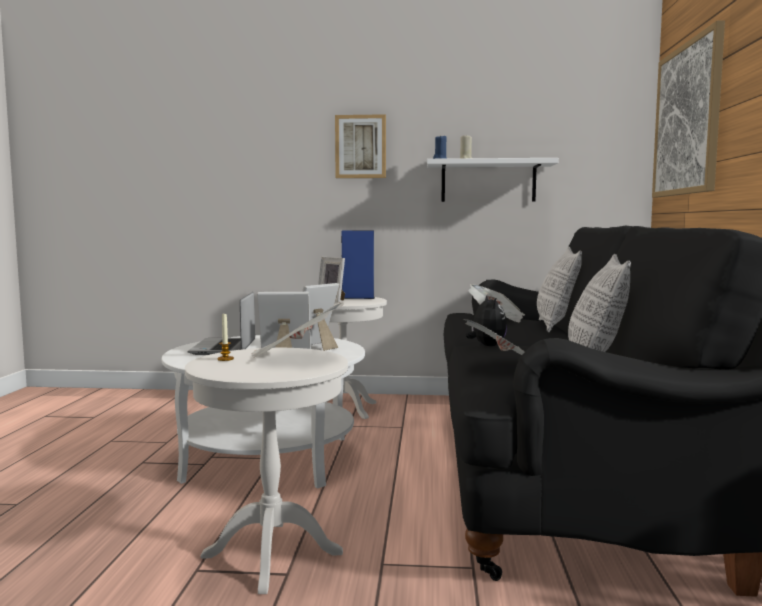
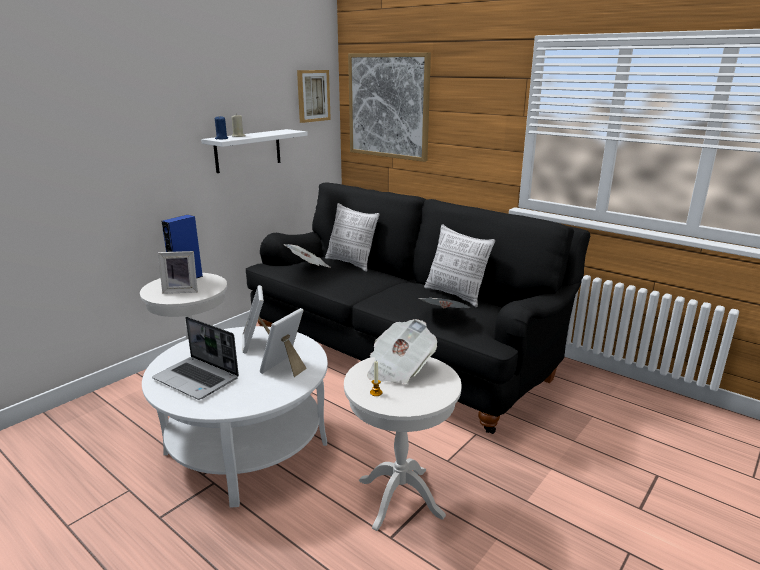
camera: 55 degrees left, 15 degrees up
(360, 147) = (140, 129): picture -> picture (313, 96)
(486, 346) = (377, 299): plush toy -> none

